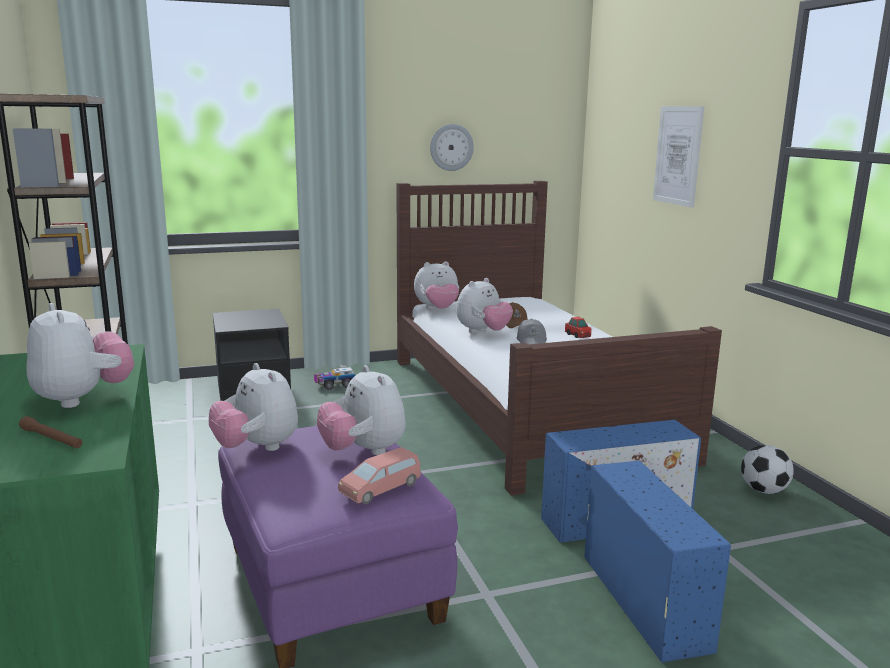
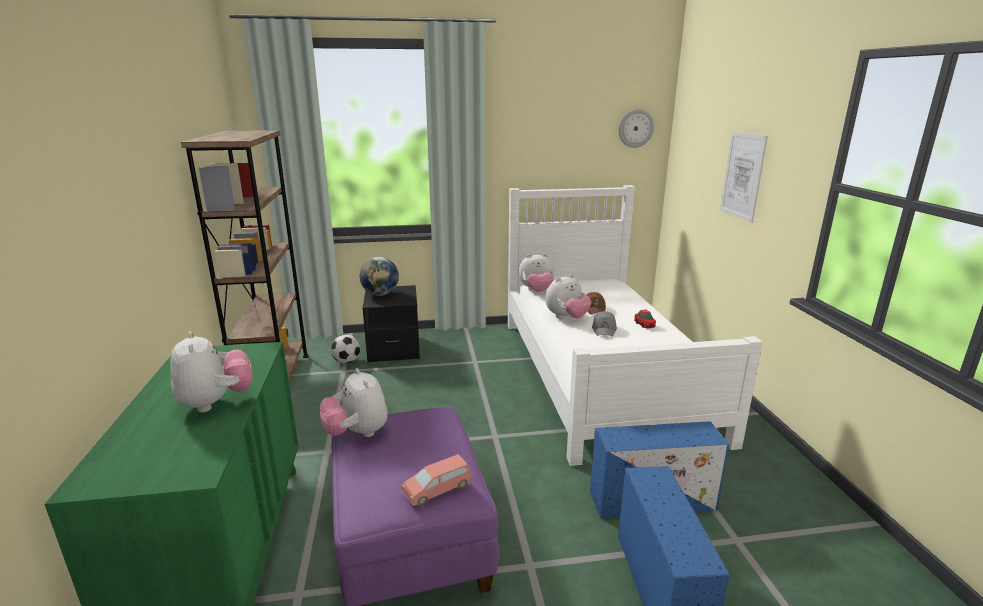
camera: 10 degrees right, 5 degrees up
(52, 439) = (177, 448): brown flashlight -> none
(235, 318) = (380, 294): none -> globe
(335, 385) = (455, 346): toy truck -> none
(363, 452) = (436, 445): plush toy -> none
(451, 147) = (555, 158): wall clock -> wall clock (635, 128)
(525, 404) = (600, 374): brown bed -> white bed
(763, 491) = (789, 480): football -> football (347, 361)

